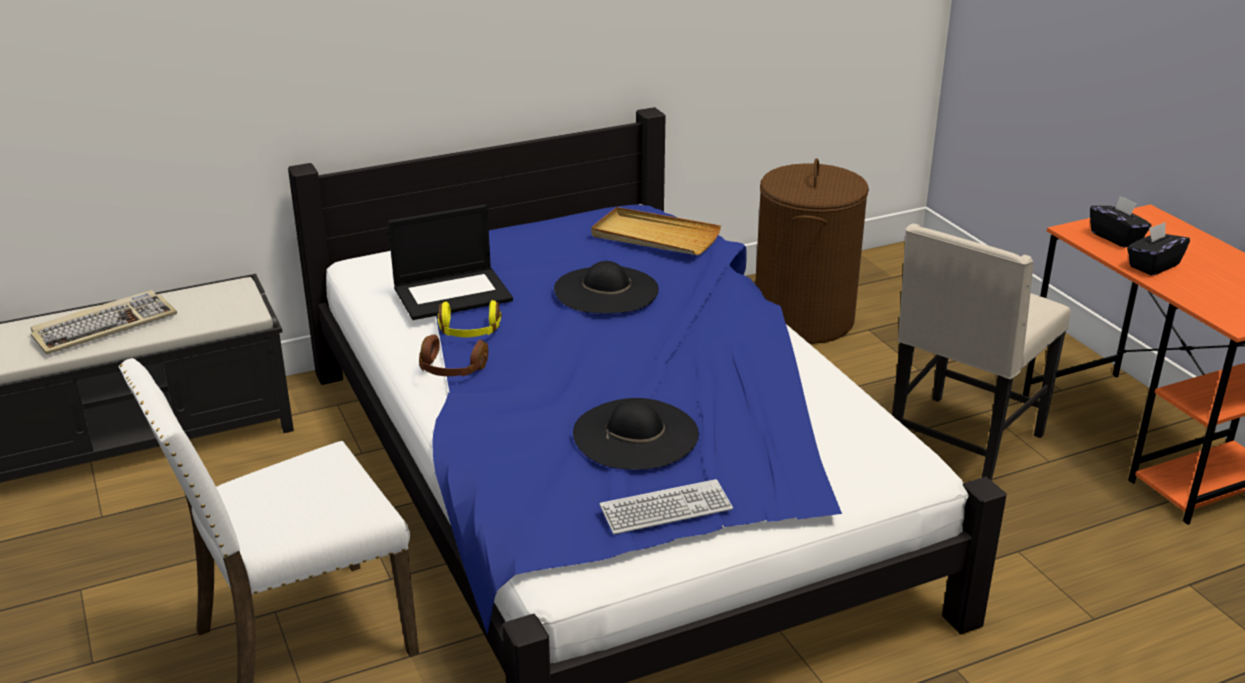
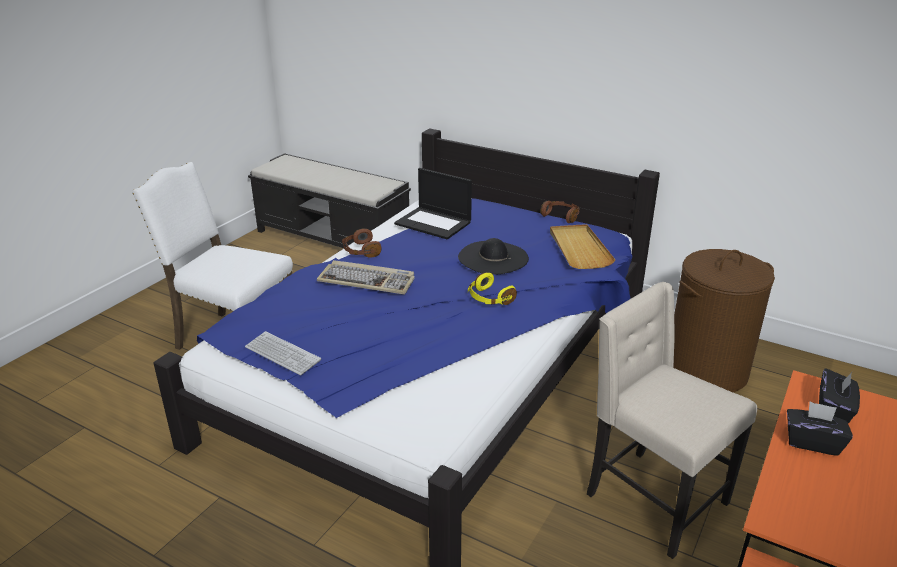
camera: 55 degrees right, 0 degrees up
(105, 326) = (324, 175): keyboard -> keyboard (368, 280)
(469, 332) = (403, 241): yellow headphones -> yellow headphones (489, 298)
(558, 215) = (561, 216): none -> brown headphones
(635, 434) = (349, 319): black hat -> none
(961, 445) = (652, 499): beige chair -> beige chair turned 45 degrees clockwise

